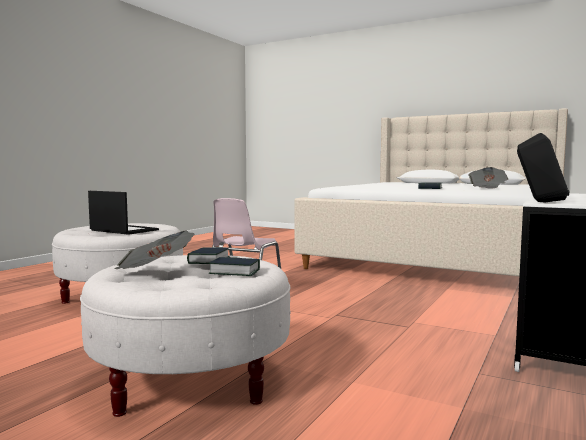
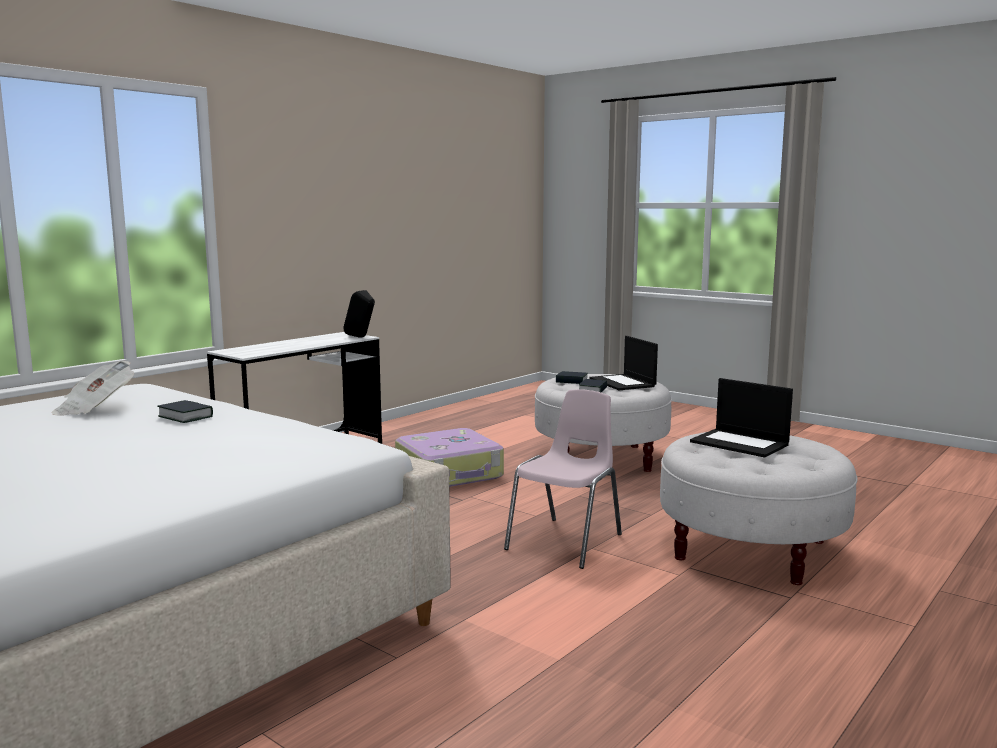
camera: 170 degrees left, 5 degrees up
(155, 272) = (623, 383): newspaper -> laptop
(376, 340) = (450, 473): none -> suitcase

